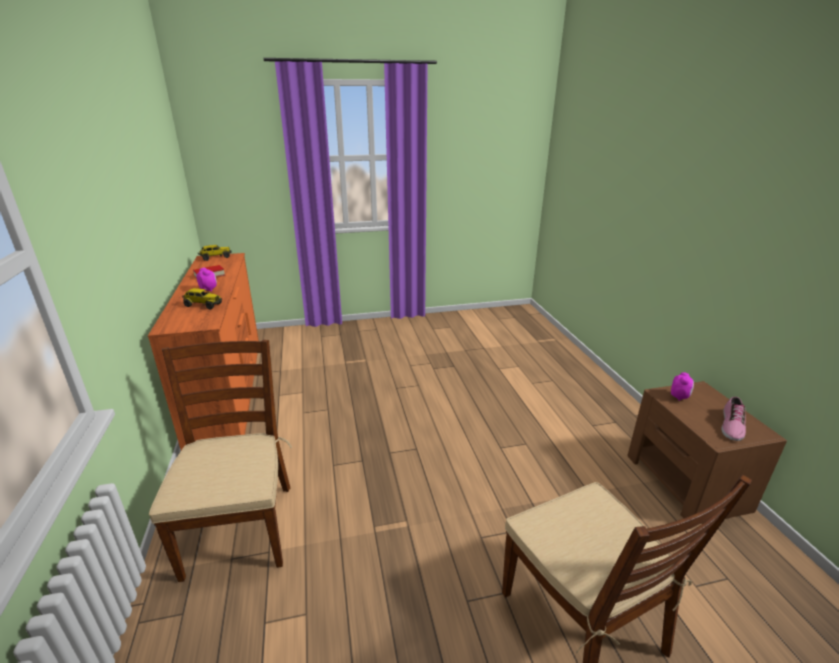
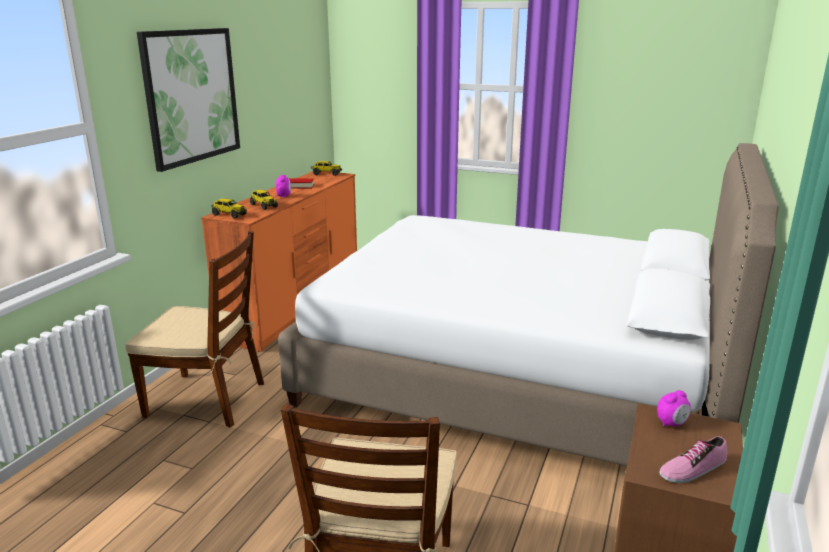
camera: 35 degrees right, 5 degrees down
(105, 193) = (191, 96): none -> picture
(179, 324) = (229, 215): none -> toy truck
(240, 528) = (207, 399): brown chair -> brown chair turned 75 degrees clockwise
(472, 393) = (516, 376): none -> white bed

